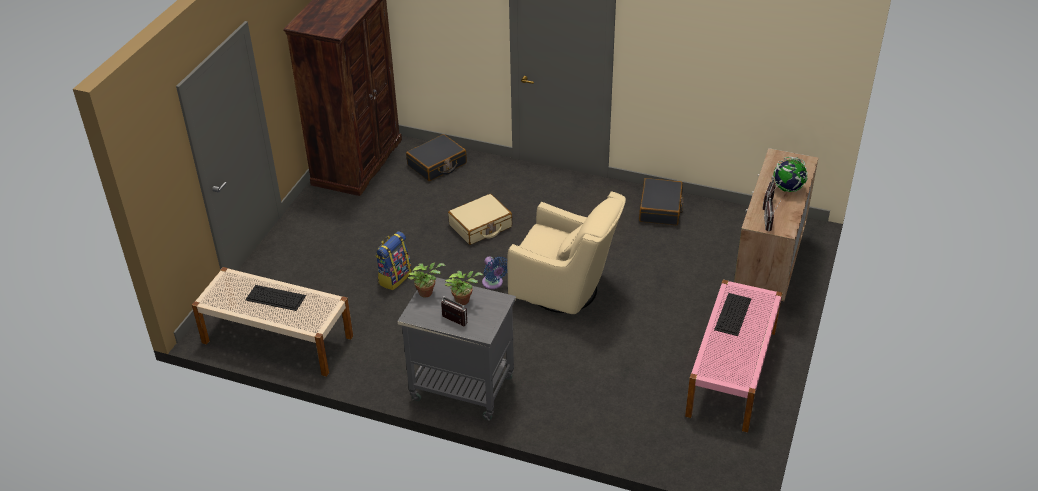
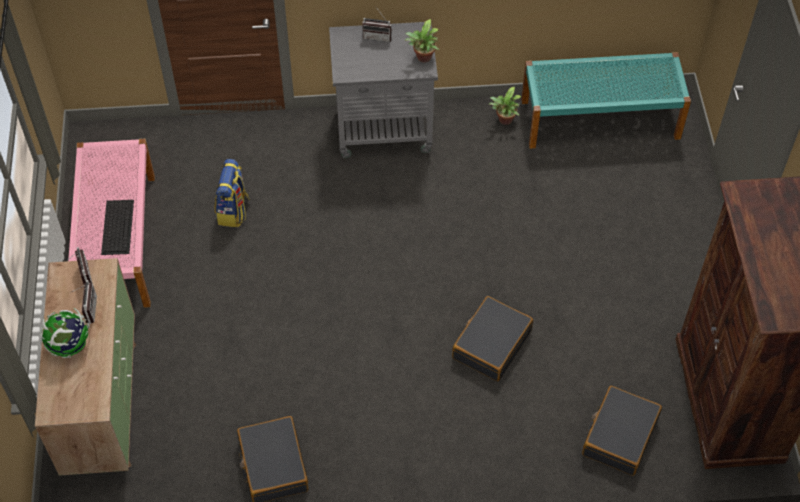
camera: 155 degrees right, 15 degrees up
(275, 298) = (605, 85): keyboard -> none
(277, 340) = (600, 118): beige bench -> turquoise bench
(394, 277) = (540, 232): backpack -> backpack (233, 211)
(464, 300) = (381, 62): potted plant -> potted plant (504, 121)
(480, 226) = (491, 344): beige suitcase -> black suitcase
(493, 283) = (425, 264): blue fan -> none
(566, 291) = (337, 283): beige armchair -> none

